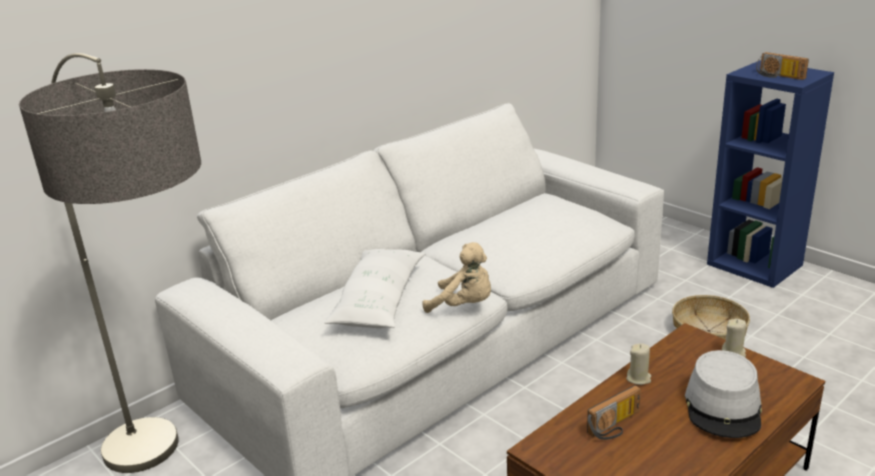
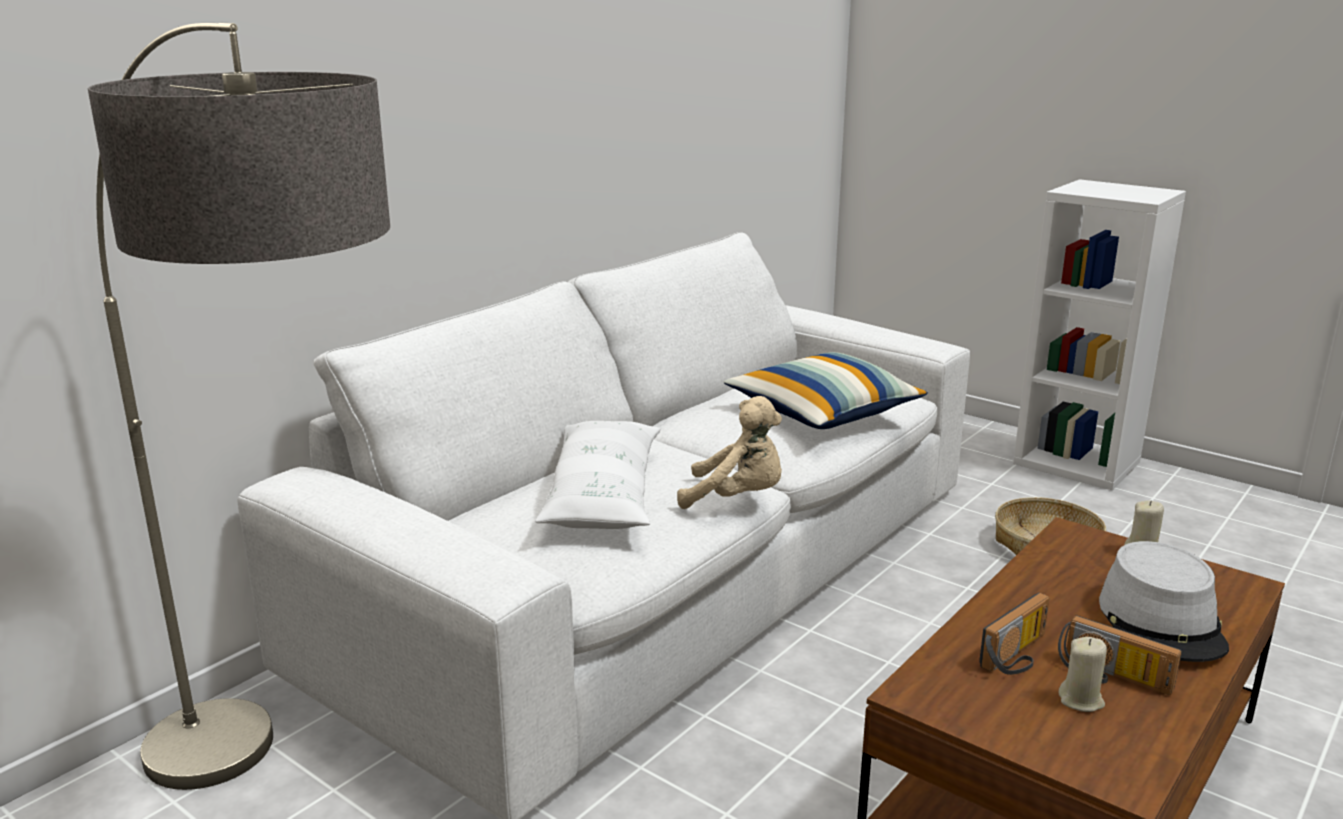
camera: 10 degrees left, 5 degrees down
(544, 239) = (823, 412): none -> pillow
(638, 378) = (1024, 590): beige candle -> beige candle (1081, 700)
(755, 265) = (1078, 463): blue bookcase -> white bookcase
(778, 76) = (1118, 194): radio -> radio (1111, 677)

